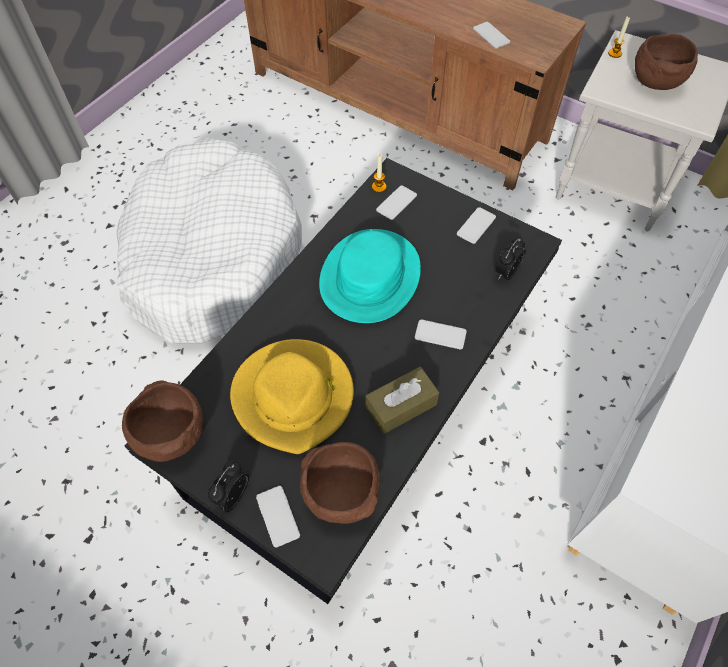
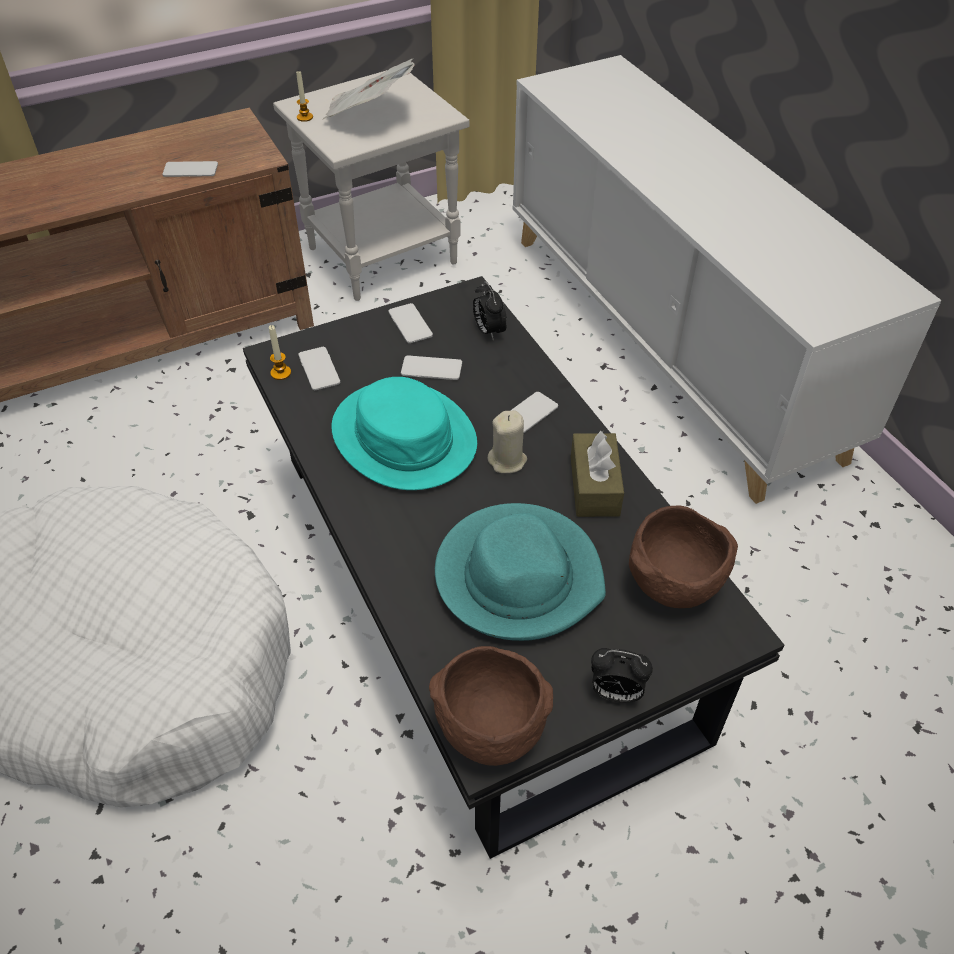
camera: 60 degrees left, 10 degrees down
(232, 495) = (615, 692): alarm clock -> alarm clock turned 45 degrees counterclockwise
(278, 516) = (668, 656): phone -> phone (431, 369)
(294, 396) = (518, 575): yellow hat -> turquoise hat
(389, 343) = (507, 460): none -> beige candle
(655, 81) = (369, 114): brown bowl -> newspaper

